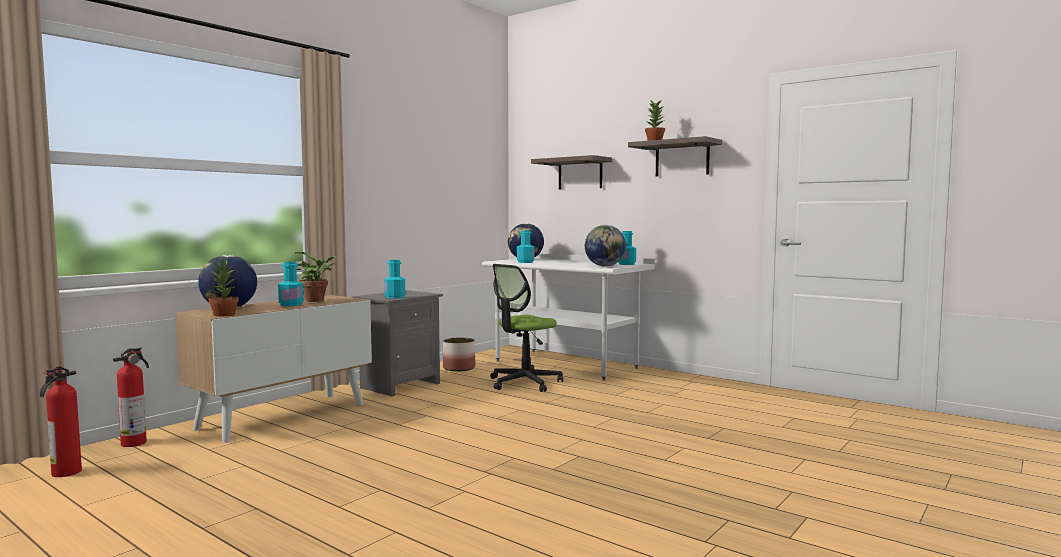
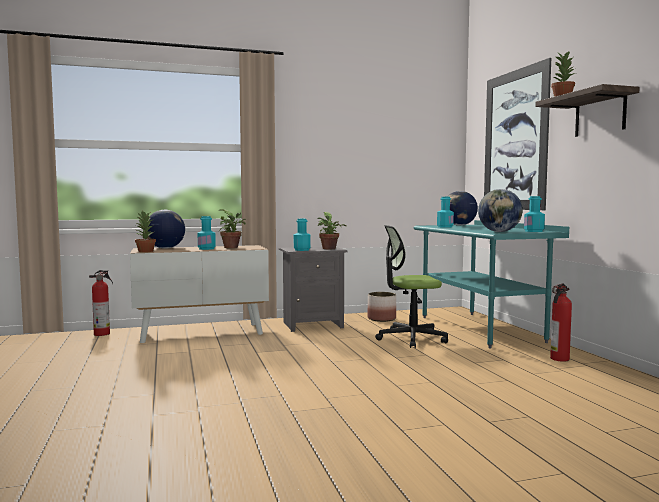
camera: 35 degrees right, 0 degrees up
(64, 473) = (44, 344): fire extinguisher -> fire extinguisher (559, 359)
(419, 293) = (329, 249): none -> potted plant
(565, 364) = (480, 329): white desk -> turquoise desk
(580, 174) = (515, 140): shelf -> picture

